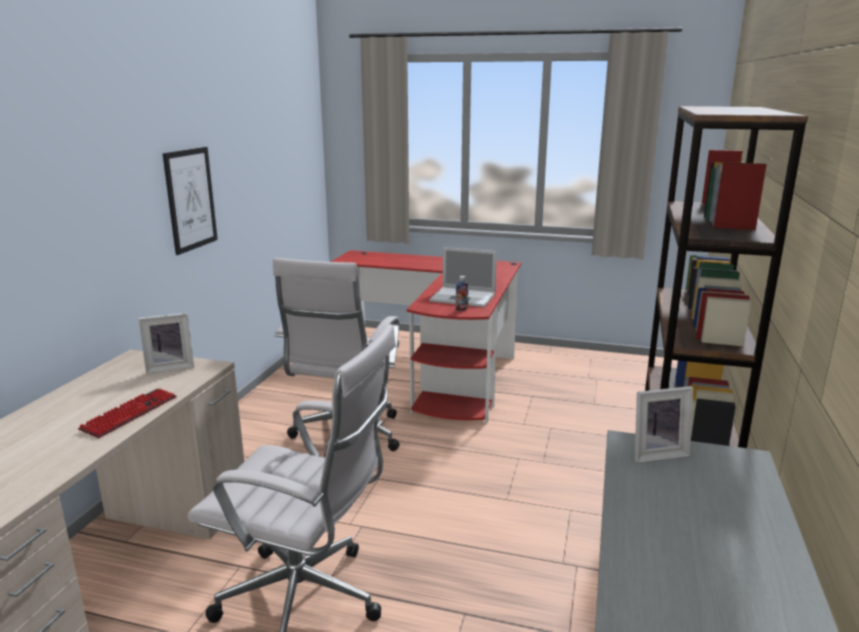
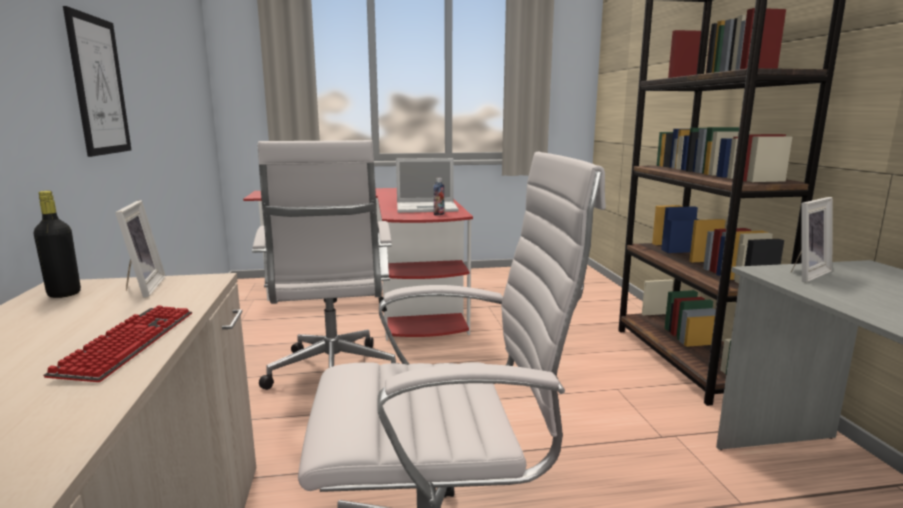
camera: 25 degrees left, 5 degrees down
(130, 364) = (64, 294): none -> black bottle
(170, 367) = (140, 288): picture frame -> picture frame turned 60 degrees counterclockwise

